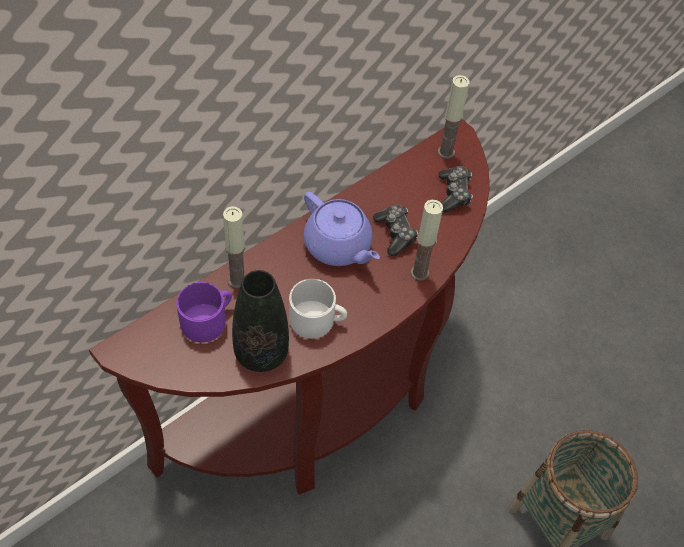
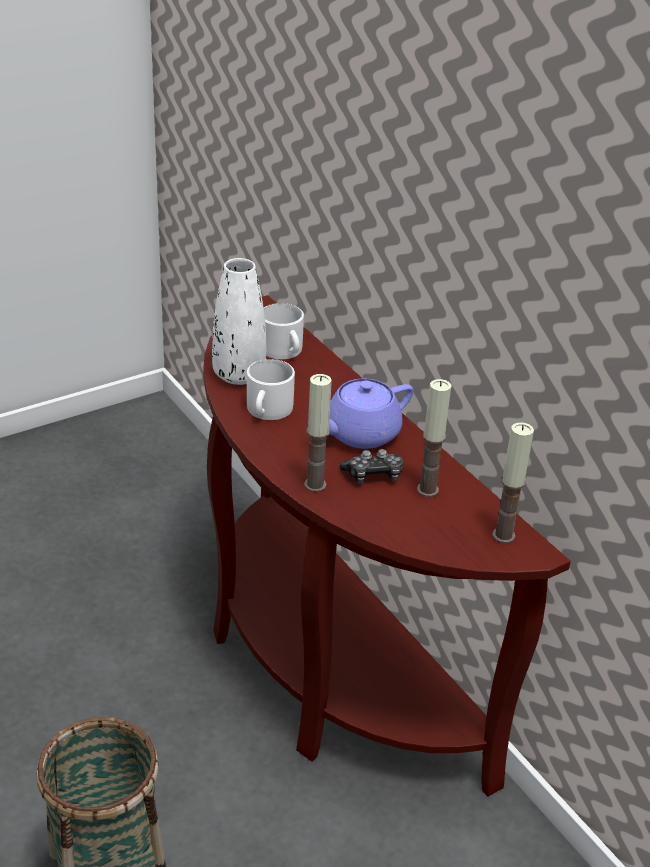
camera: 100 degrees right, 20 degrees down
(208, 319) = (283, 350): purple mug -> white mug
(237, 280) = (326, 369): candle -> candle (427, 490)
(261, 353) = (239, 375): black vase -> white vase
(454, 193) = (432, 531): game controller -> none

